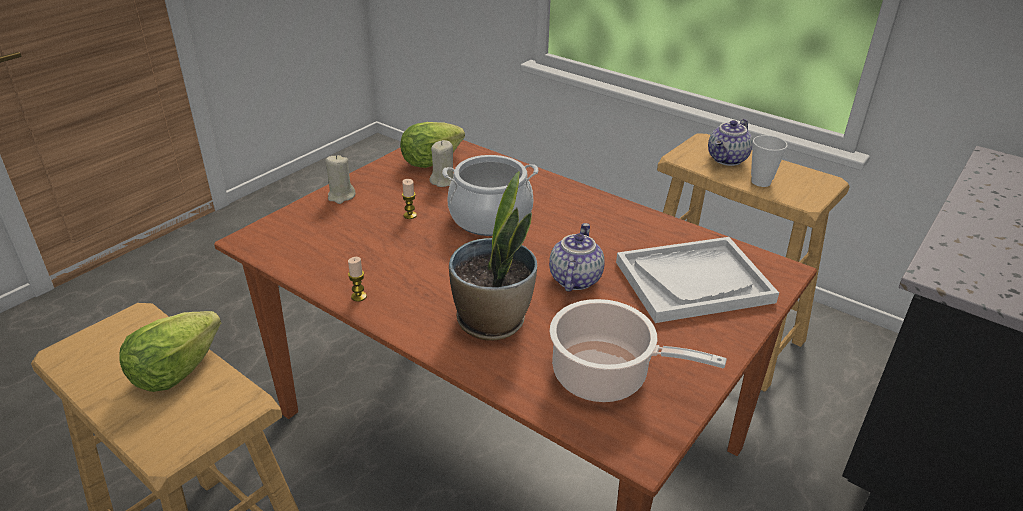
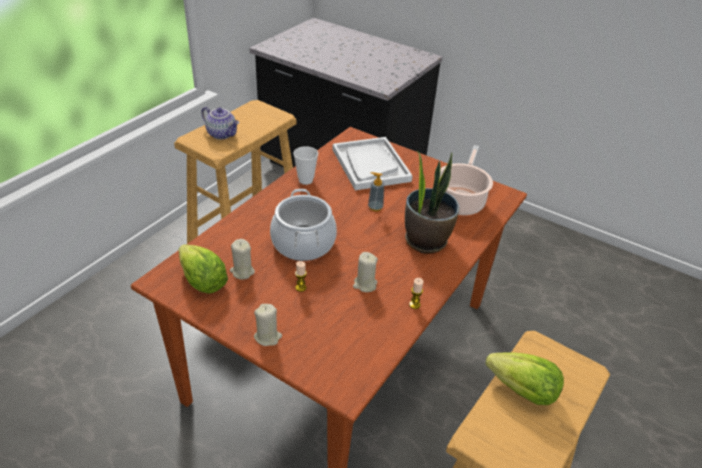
camera: 95 degrees left, 5 degrees up
(406, 260) = (365, 284): none -> beige candle
(574, 279) = (375, 207): teapot -> soap dispenser
(761, 182) = (255, 127): cup -> cup (305, 180)

